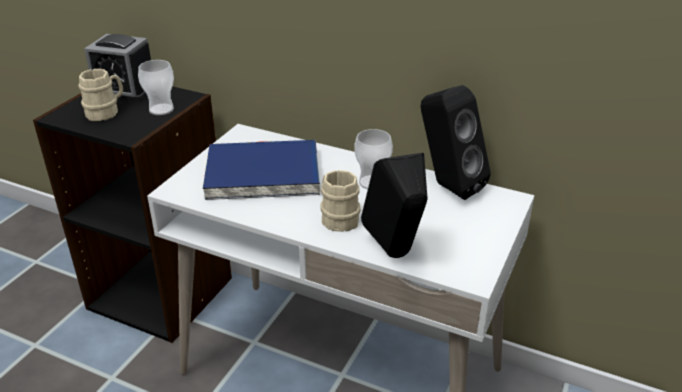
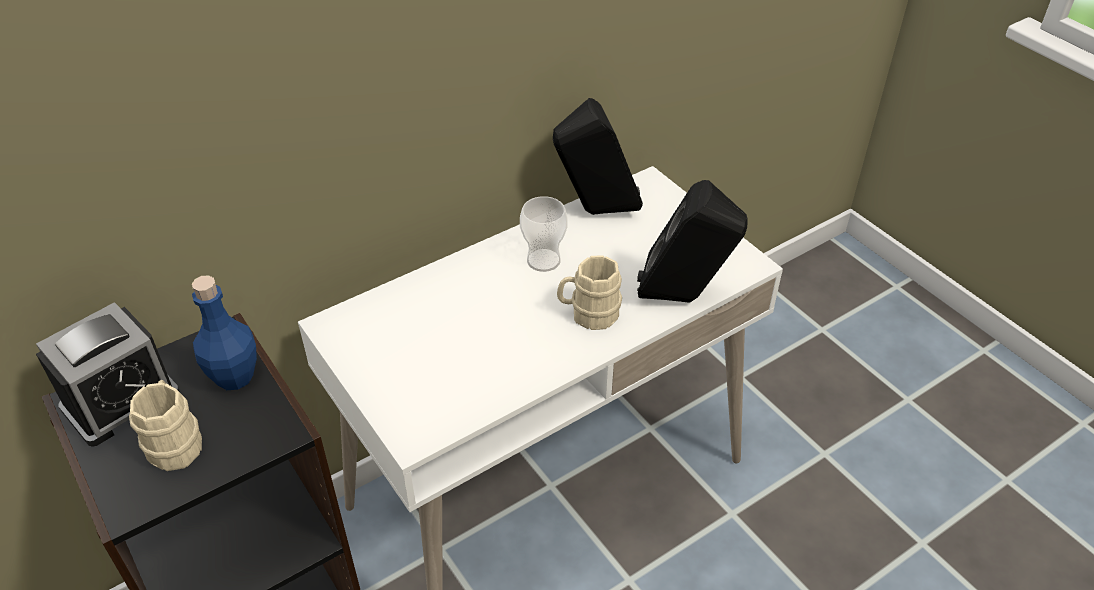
camera: 60 degrees left, 10 degrees up
(161, 109) = (234, 376): cup -> blue bottle
(263, 174) = (449, 341): blue book -> none

